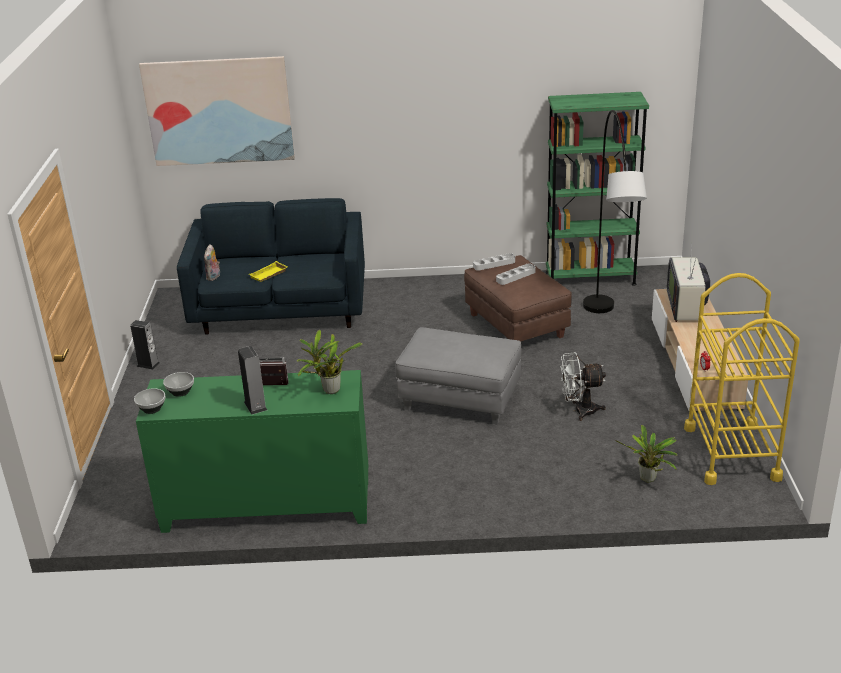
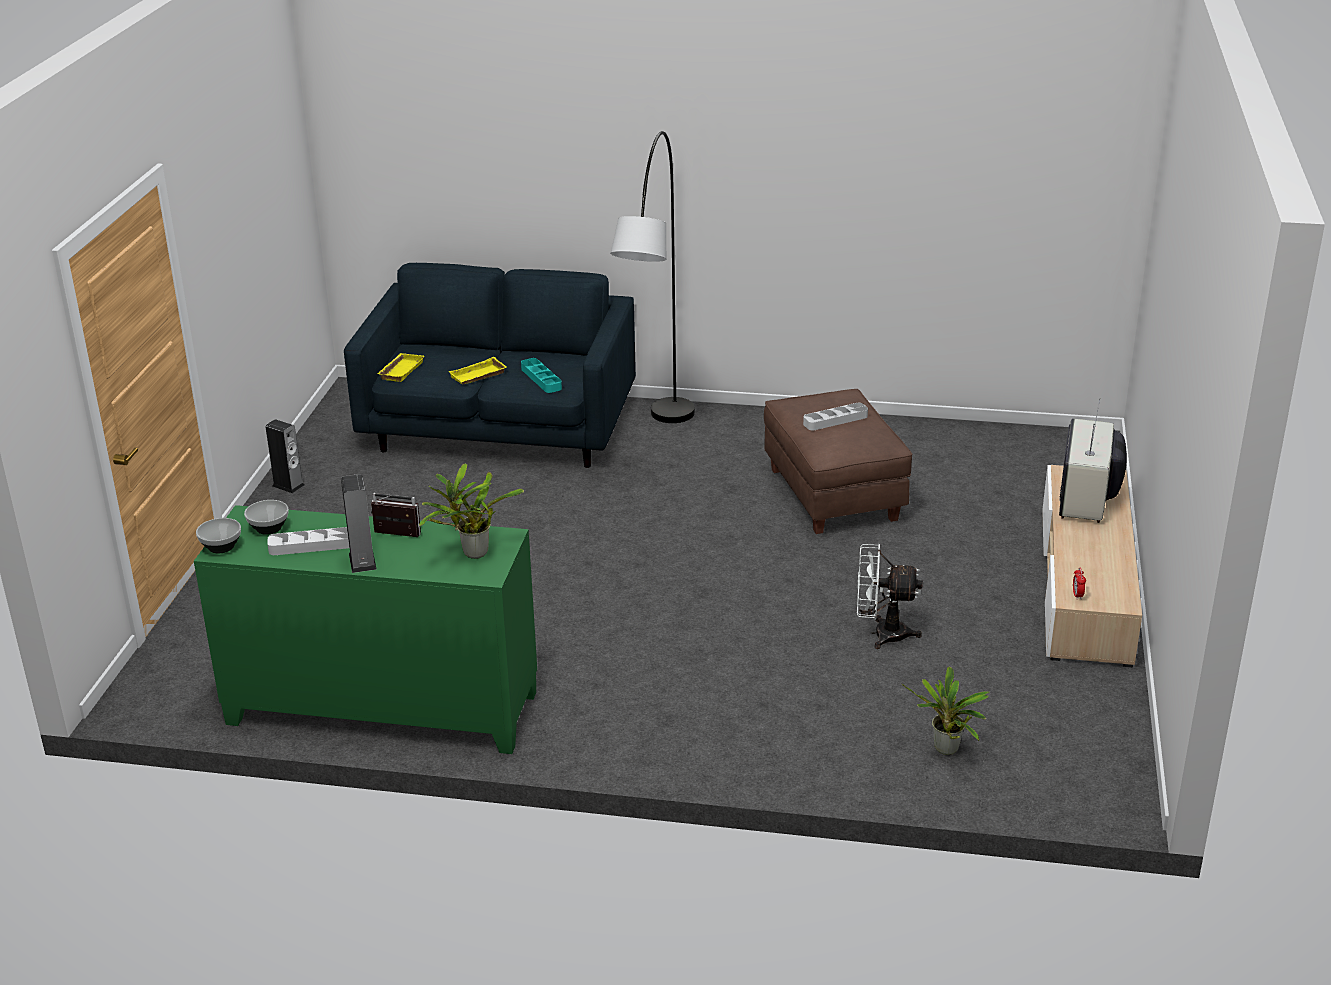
camera: 10 degrees right, 0 degrees up
(214, 277) = (400, 370): plush toy -> yellow tray
(219, 111) = (437, 129): picture -> none
(312, 272) = (541, 379): none -> turquoise tray
(460, 400) = (709, 595): grey ottoman -> none
(494, 264) = (810, 398): grey tray -> grey tray (311, 545)
(590, 278) = (972, 436): green bookcase -> none
(608, 335) = (967, 526): grey floor lamp -> grey floor lamp (658, 453)
(731, 453) = (1089, 729): yellow cart -> none

